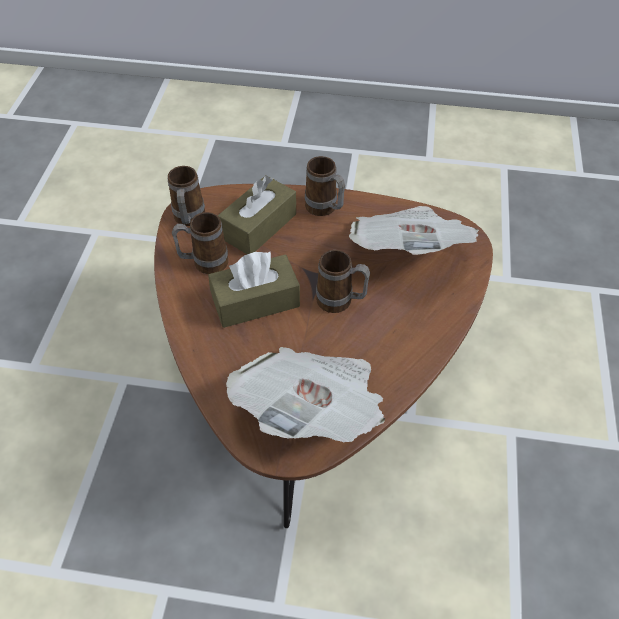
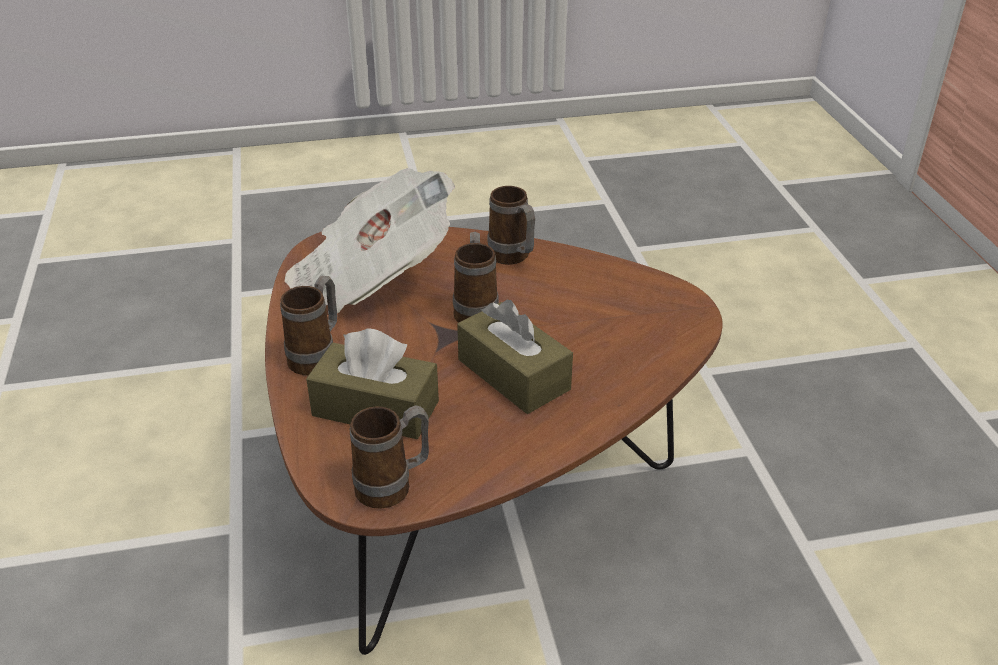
camera: 110 degrees left, 15 degrees down
(204, 263) = (473, 441): mug -> mug (513, 258)
(313, 410) = (630, 298): newspaper -> none

